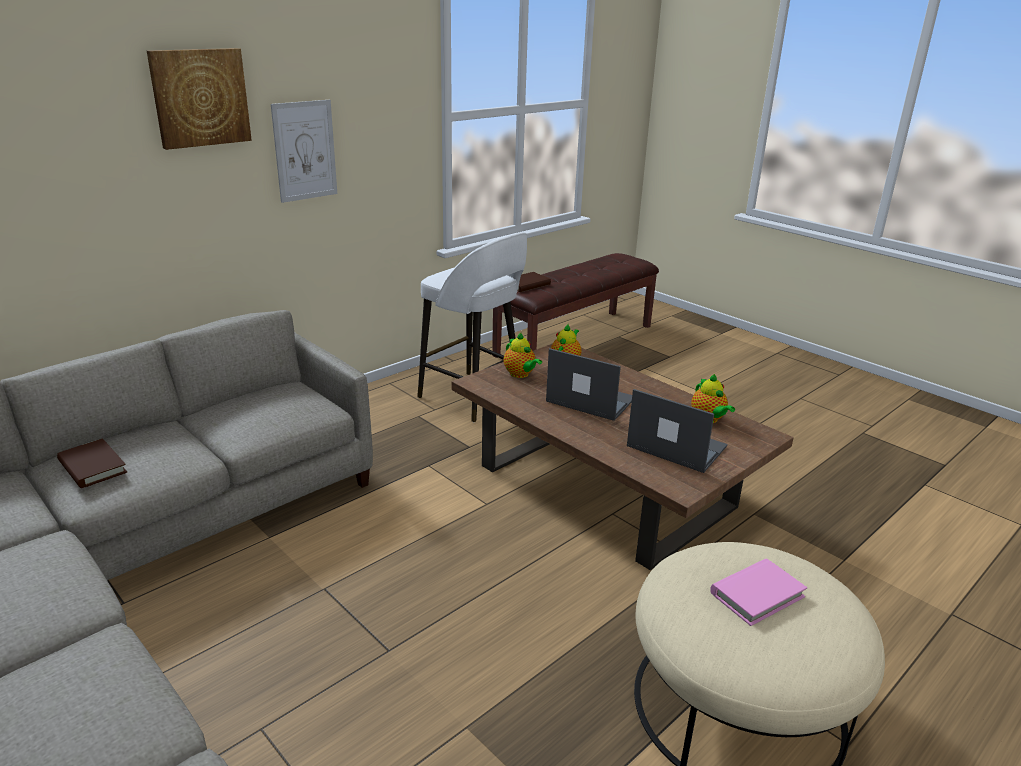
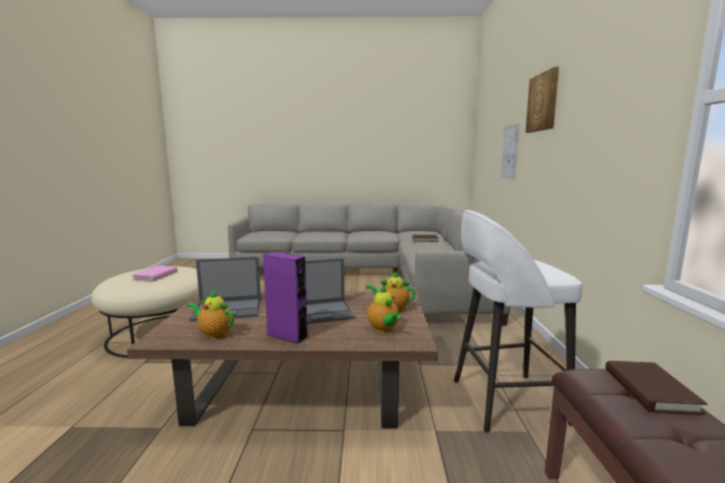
camera: 135 degrees right, 15 degrees down
(305, 151) = (574, 138): picture -> picture (510, 152)
(648, 390) = (287, 336): none -> purple speaker

